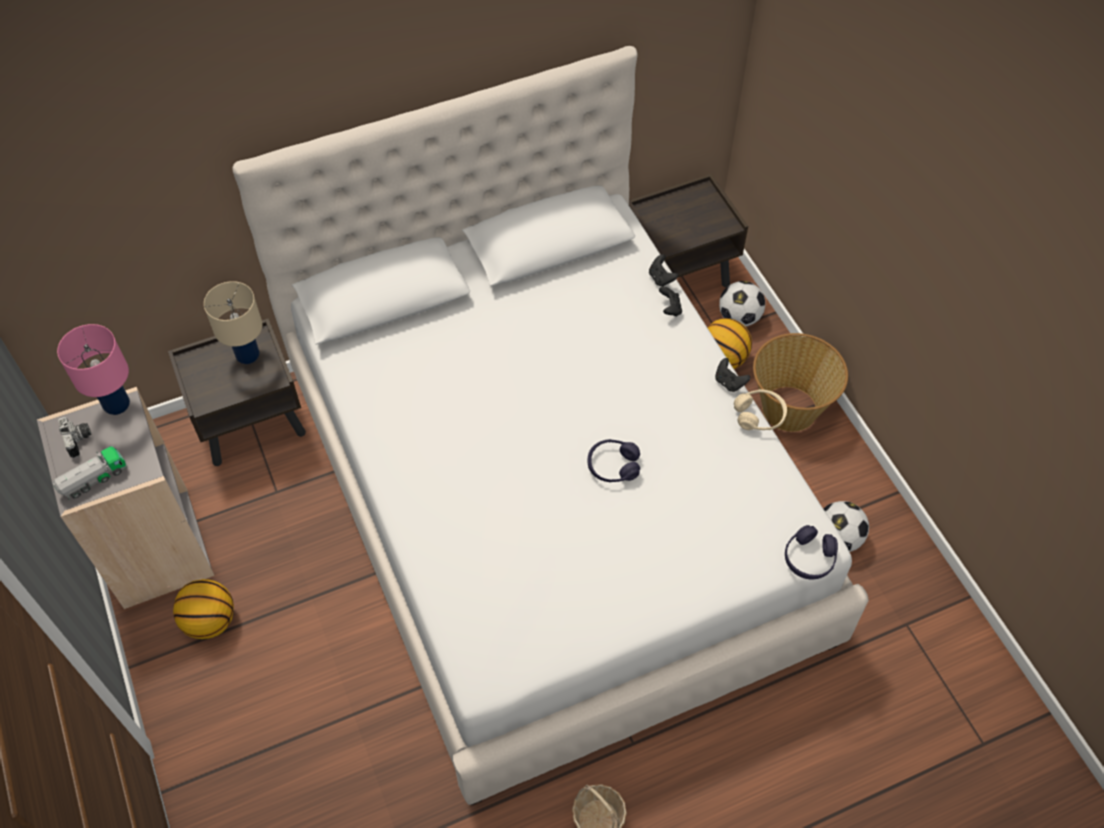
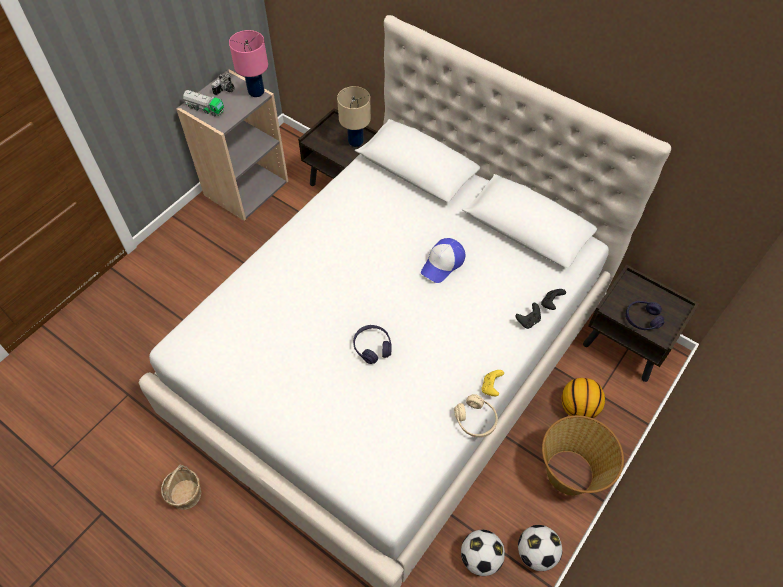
camera: 60 degrees right, 0 degrees up
(210, 621) = (216, 234): basketball -> none
(545, 345) = (443, 263): none -> cap
(729, 382) = (491, 387): black game controller -> yellow game controller
(739, 318) = (622, 402): football -> football (536, 553)
(809, 558) = (371, 509): purple headphones -> purple headphones (642, 319)

